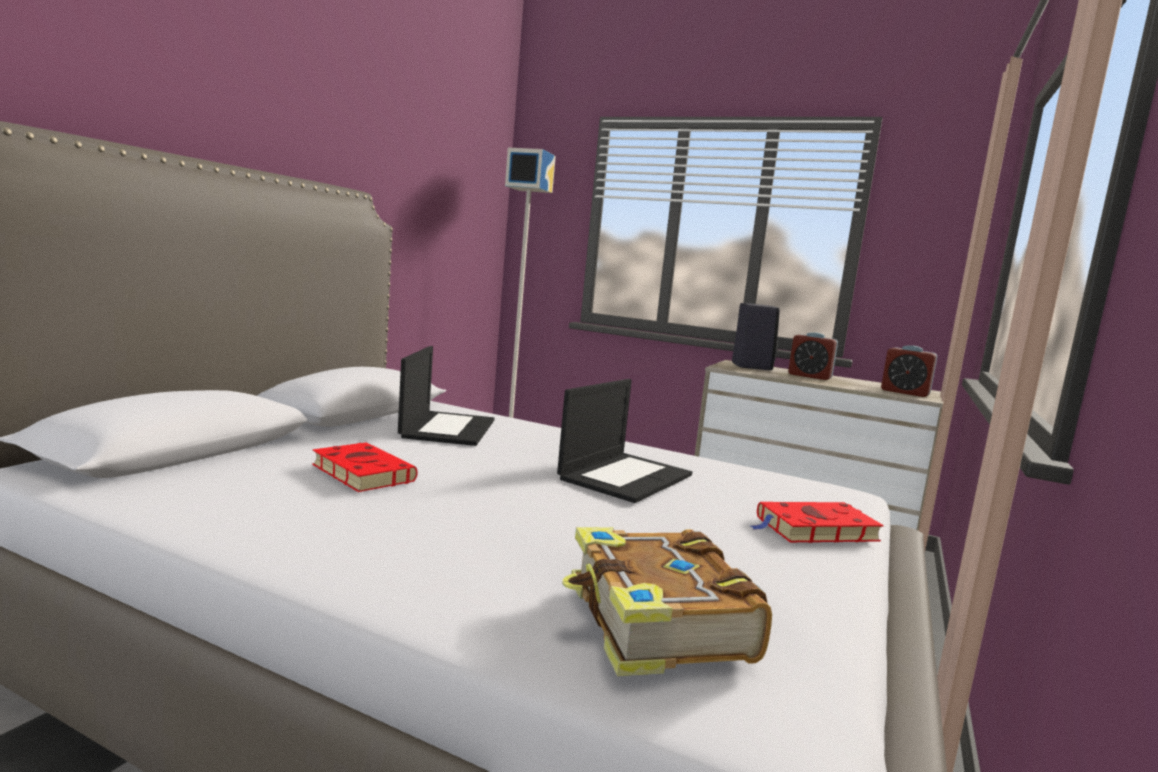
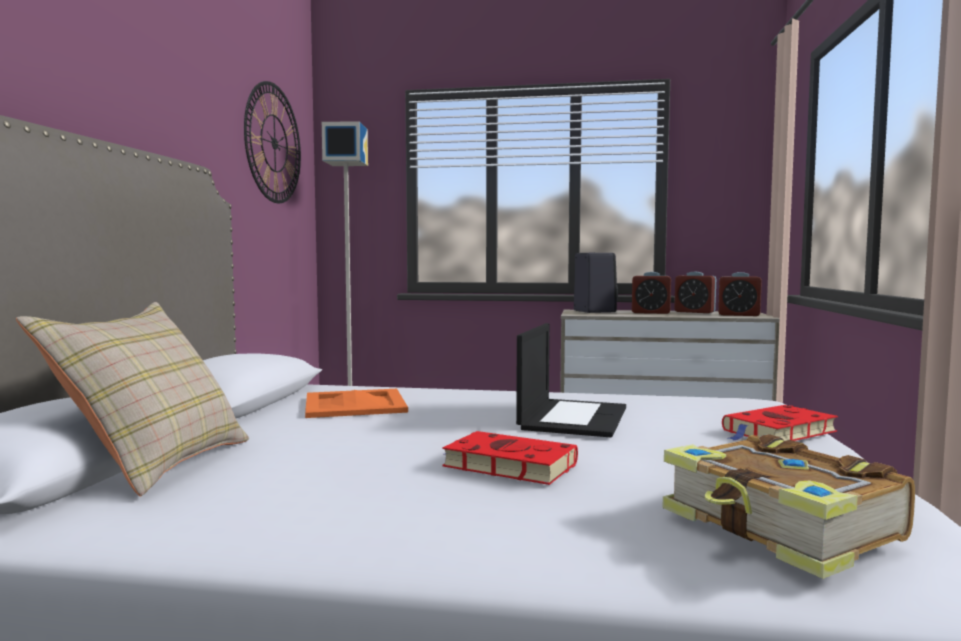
camera: 15 degrees left, 5 degrees down
(233, 456) = (154, 464): none -> beige pillow
(361, 472) = (321, 455): red book -> red book (506, 465)
(447, 428) = (354, 404): laptop -> orange tray
(460, 167) = (274, 143): none -> wall clock
(862, 382) = (694, 312): none -> alarm clock

